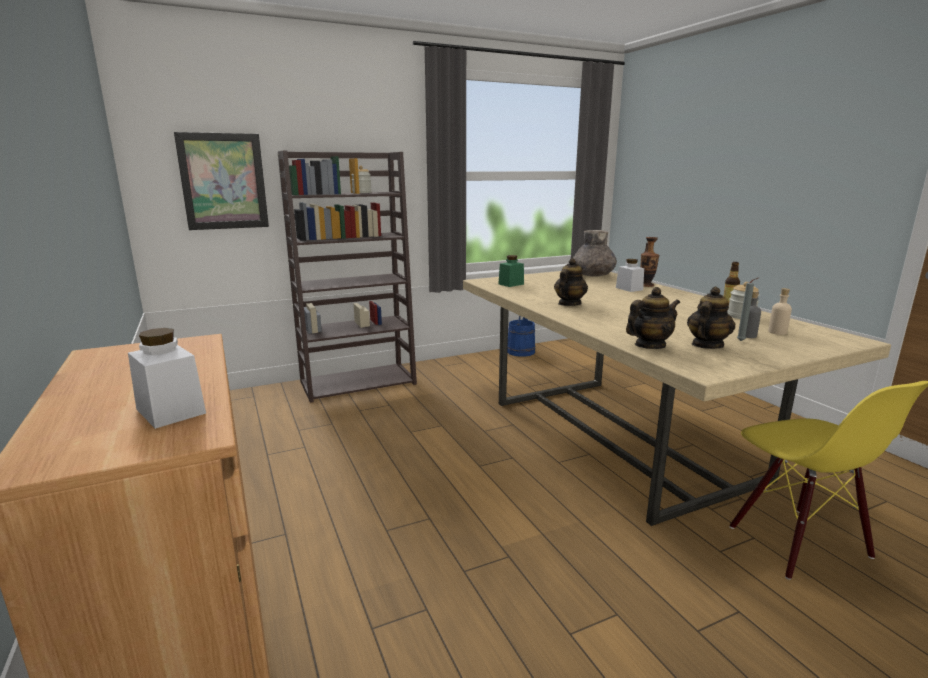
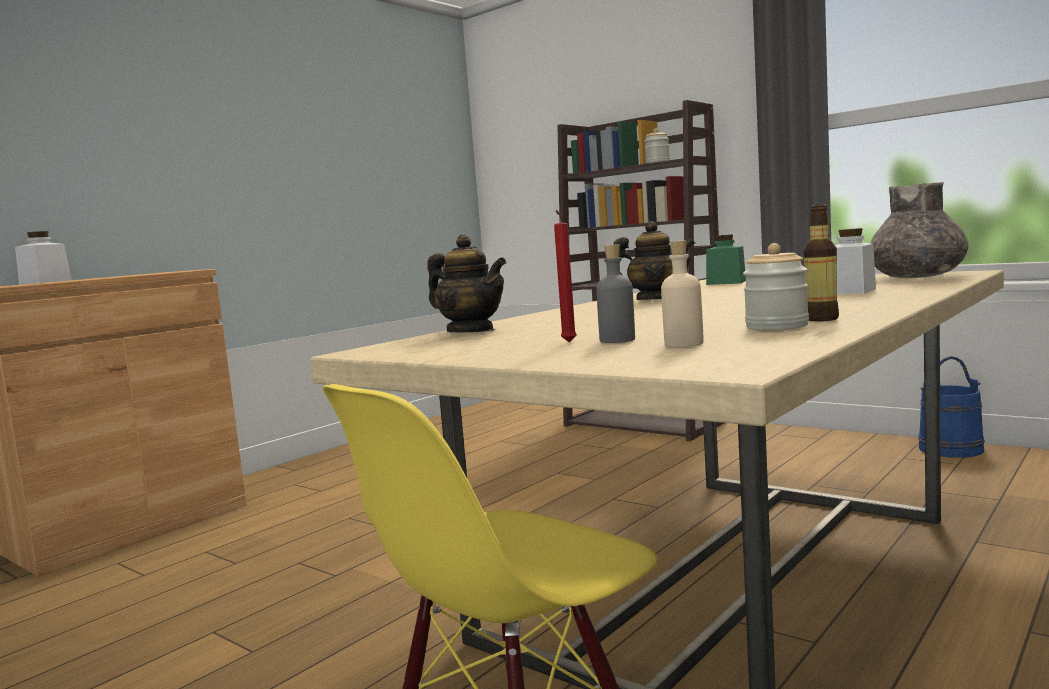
camera: 65 degrees right, 10 degrees down
(223, 181) = (545, 169): picture -> none
(646, 285) = (917, 289): vase -> none
(706, 345) = (511, 339): teapot -> none
(742, 341) = (568, 342): grey candle -> red candle

